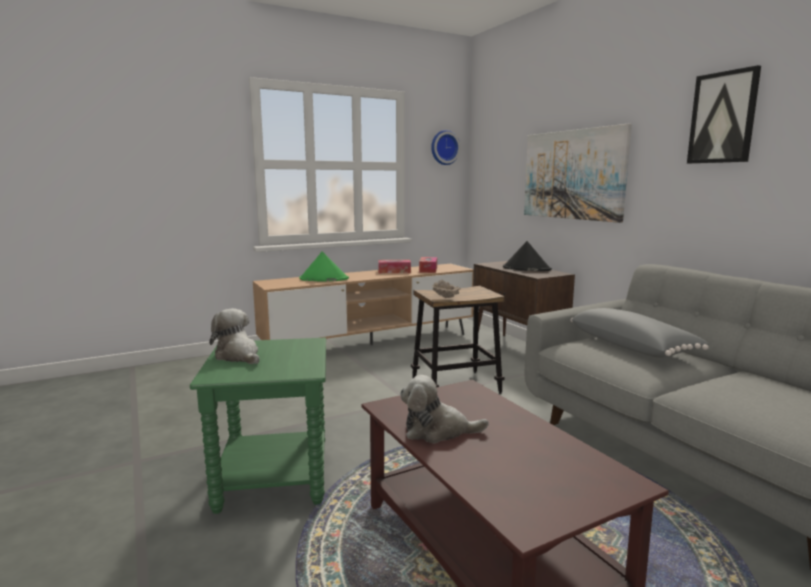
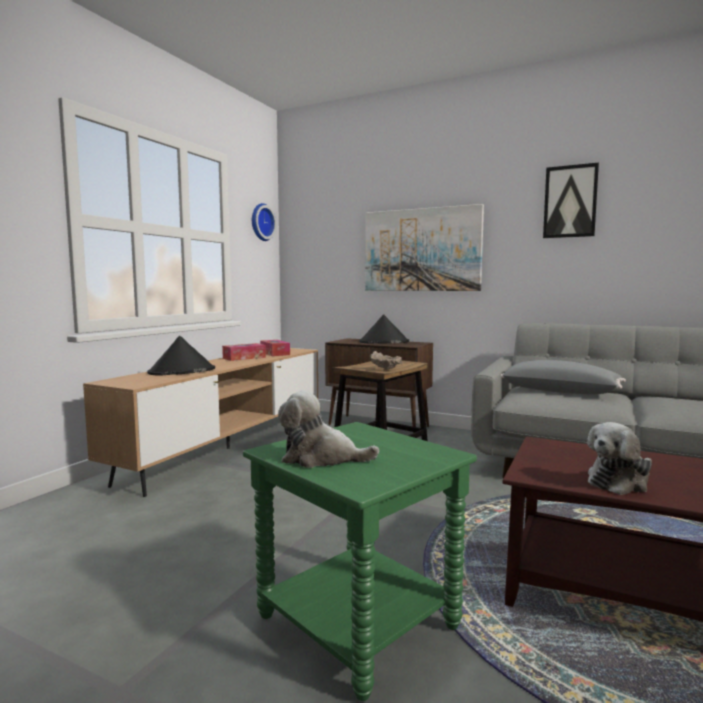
camera: 35 degrees left, 5 degrees down
(323, 279) = (181, 371): green hat -> black hat

